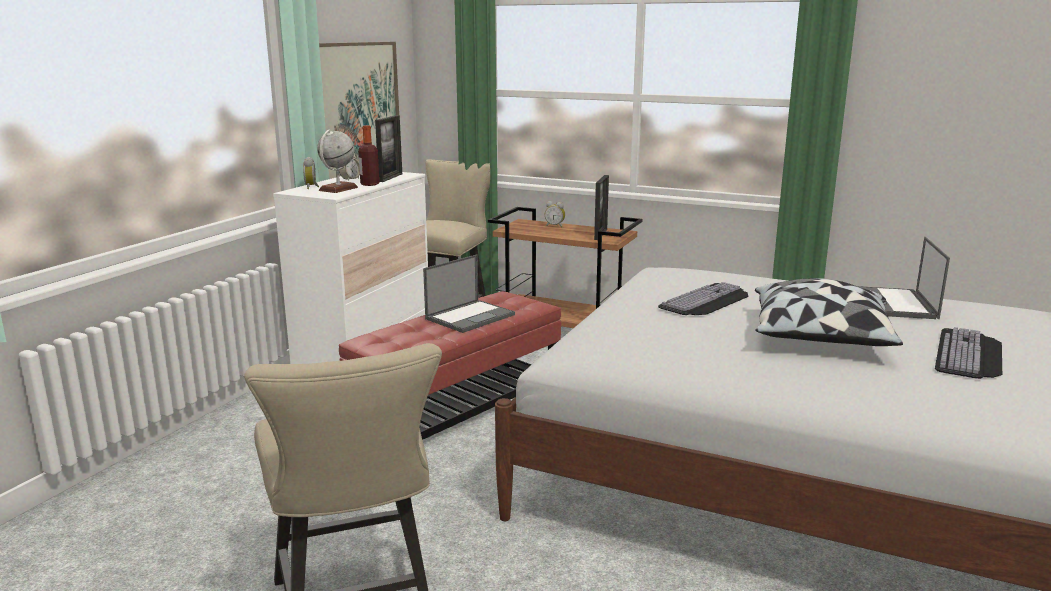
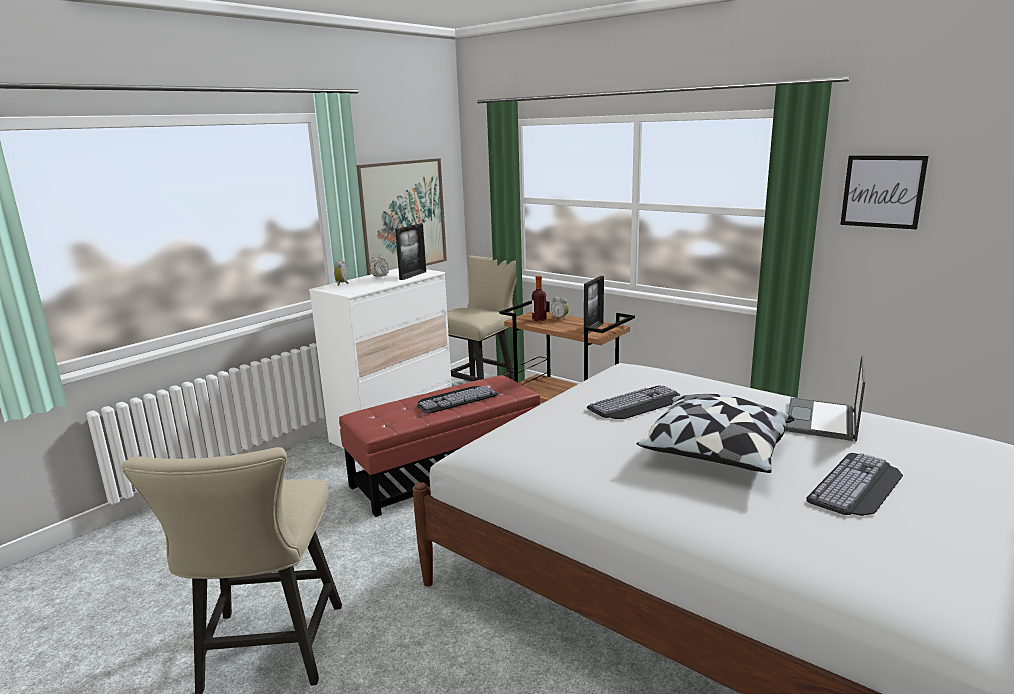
camera: 15 degrees right, 0 degrees up
(338, 189) = (361, 286): globe -> none
(370, 184) = (389, 282): bottle -> bottle (539, 319)
(470, 316) = (456, 398): laptop -> keyboard
(907, 78) = (882, 191): none -> picture

